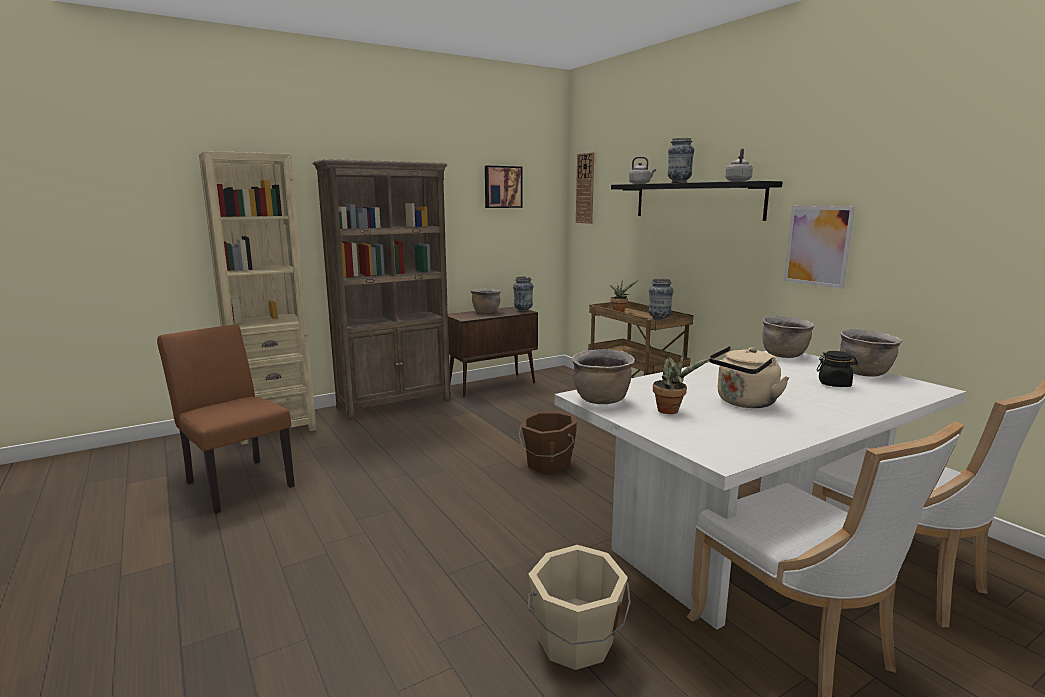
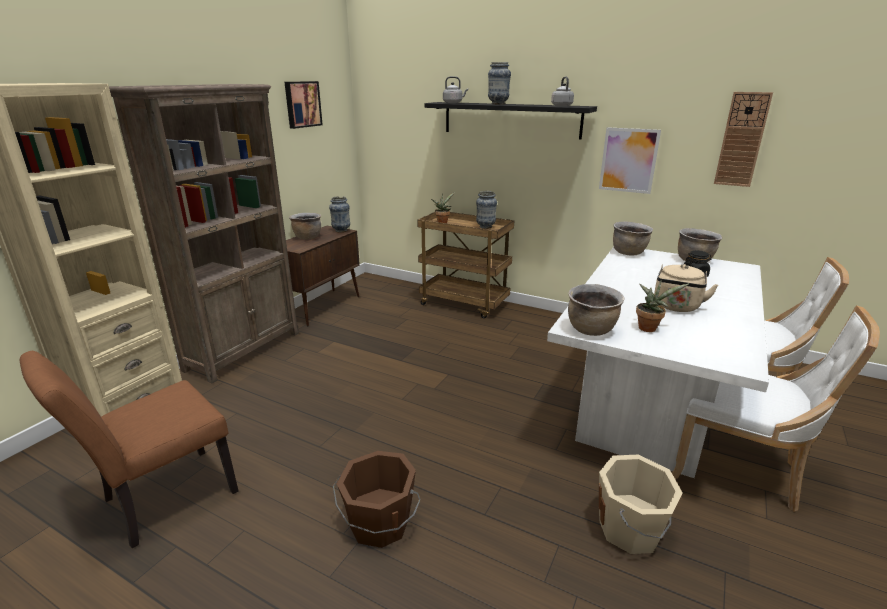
camera: 30 degrees left, 10 degrees up
(236, 482) = (160, 500): brown chair -> brown chair turned 60 degrees counterclockwise
(547, 463) = (453, 377): brown bucket -> brown bucket (379, 524)
(585, 188) = (378, 103): wall clock -> wall clock (742, 140)

